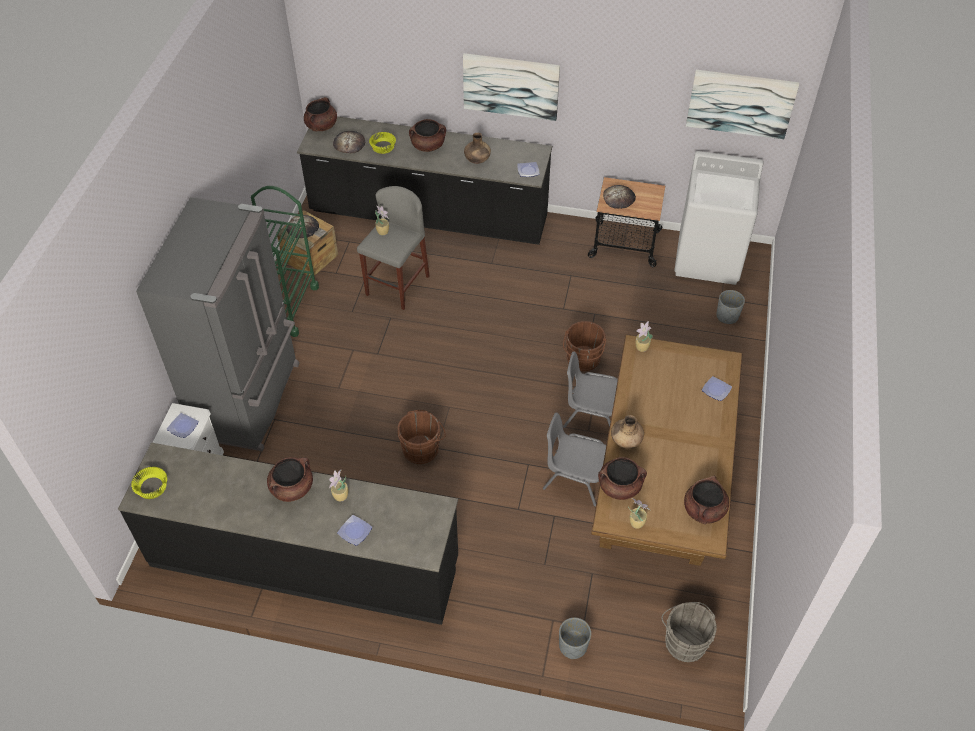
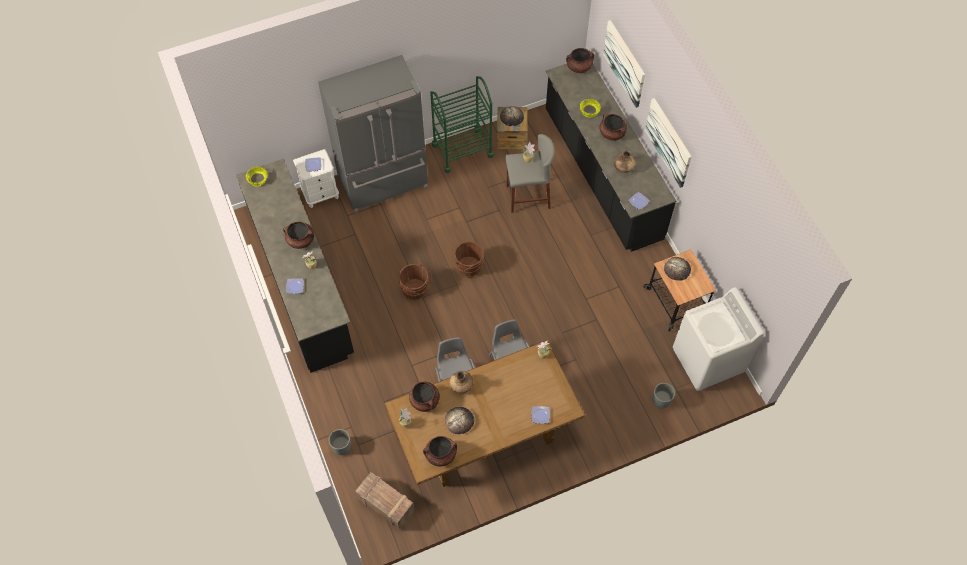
camera: 55 degrees right, 10 degrees up
(349, 143) = (576, 92): bread -> bread (459, 421)
(582, 360) = (550, 335): brown bucket -> brown bucket (467, 267)
(684, 641) = (385, 504): grey bucket -> crate
(740, 103) = (764, 284): picture -> picture (624, 63)

